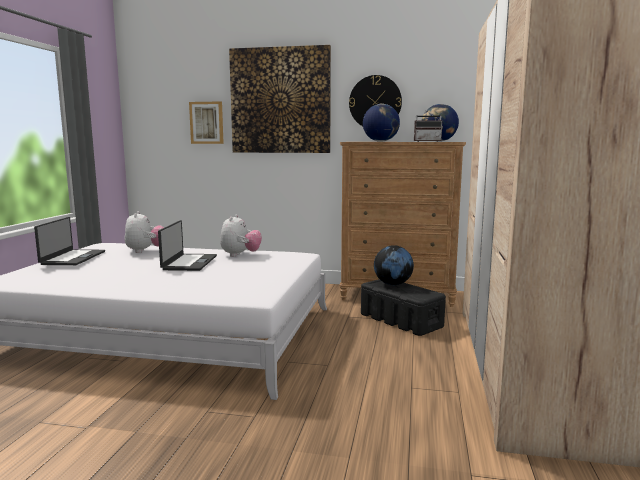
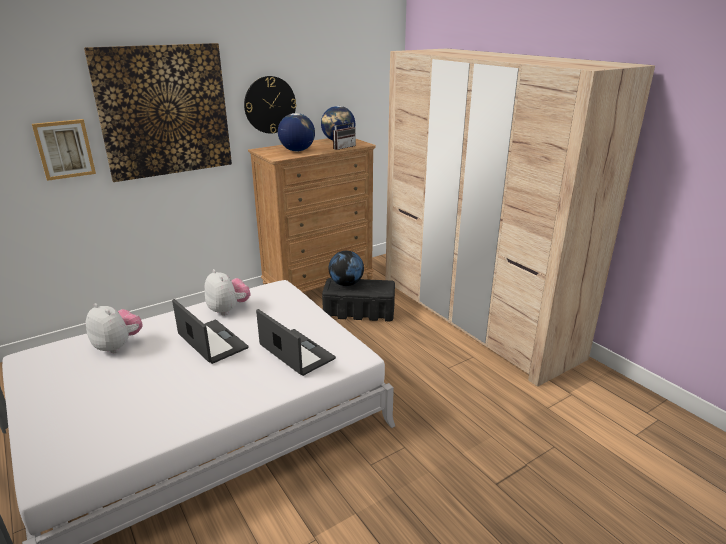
camera: 45 degrees left, 15 degrees up
(72, 258) = (58, 396): laptop -> laptop (296, 353)

